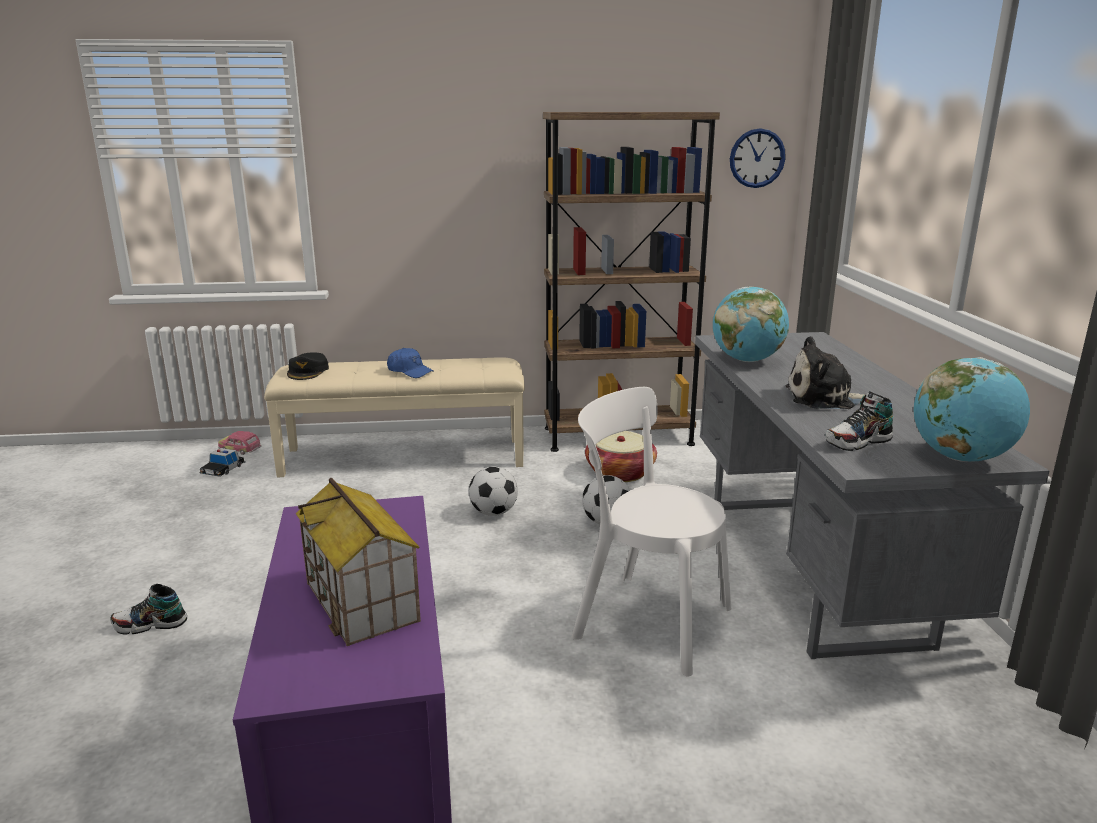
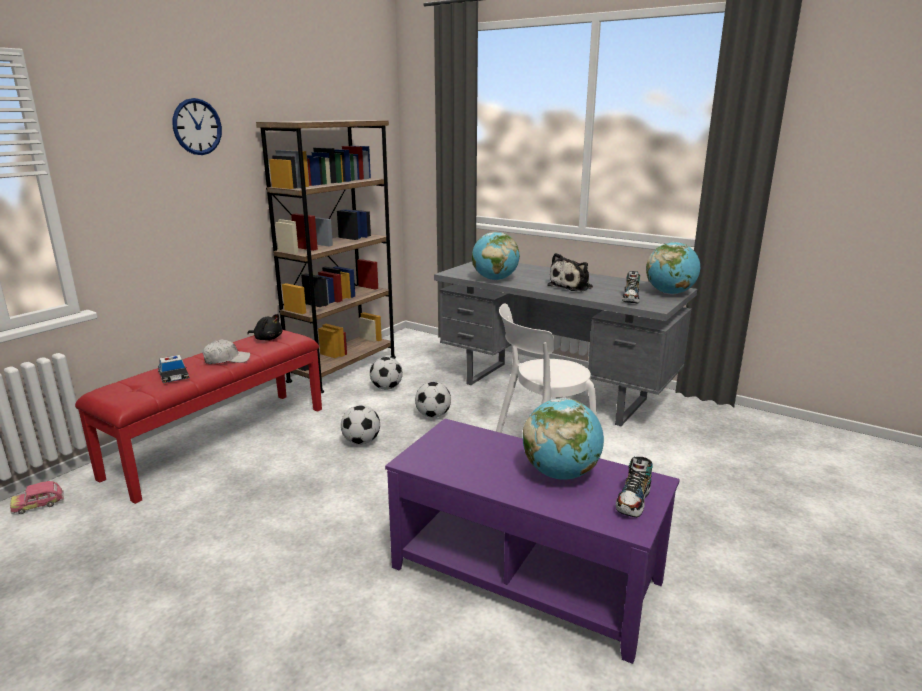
camera: 50 degrees left, 0 degrees up
(150, 625) = (275, 642): shoe -> shoe (633, 501)
(223, 469) = (58, 525): toy car -> toy car (174, 376)
(308, 371) = (132, 389): black cap -> none
(363, 602) = (560, 474): toy house -> globe
(404, 457) = (220, 440): beige bench -> red bench
(410, 371) = (226, 360): blue cap -> white cap
(481, 364) = (267, 338): none -> black plush toy
(620, 473) = (386, 388): basket -> football
(757, 158) = (379, 151): wall clock -> wall clock (197, 127)

